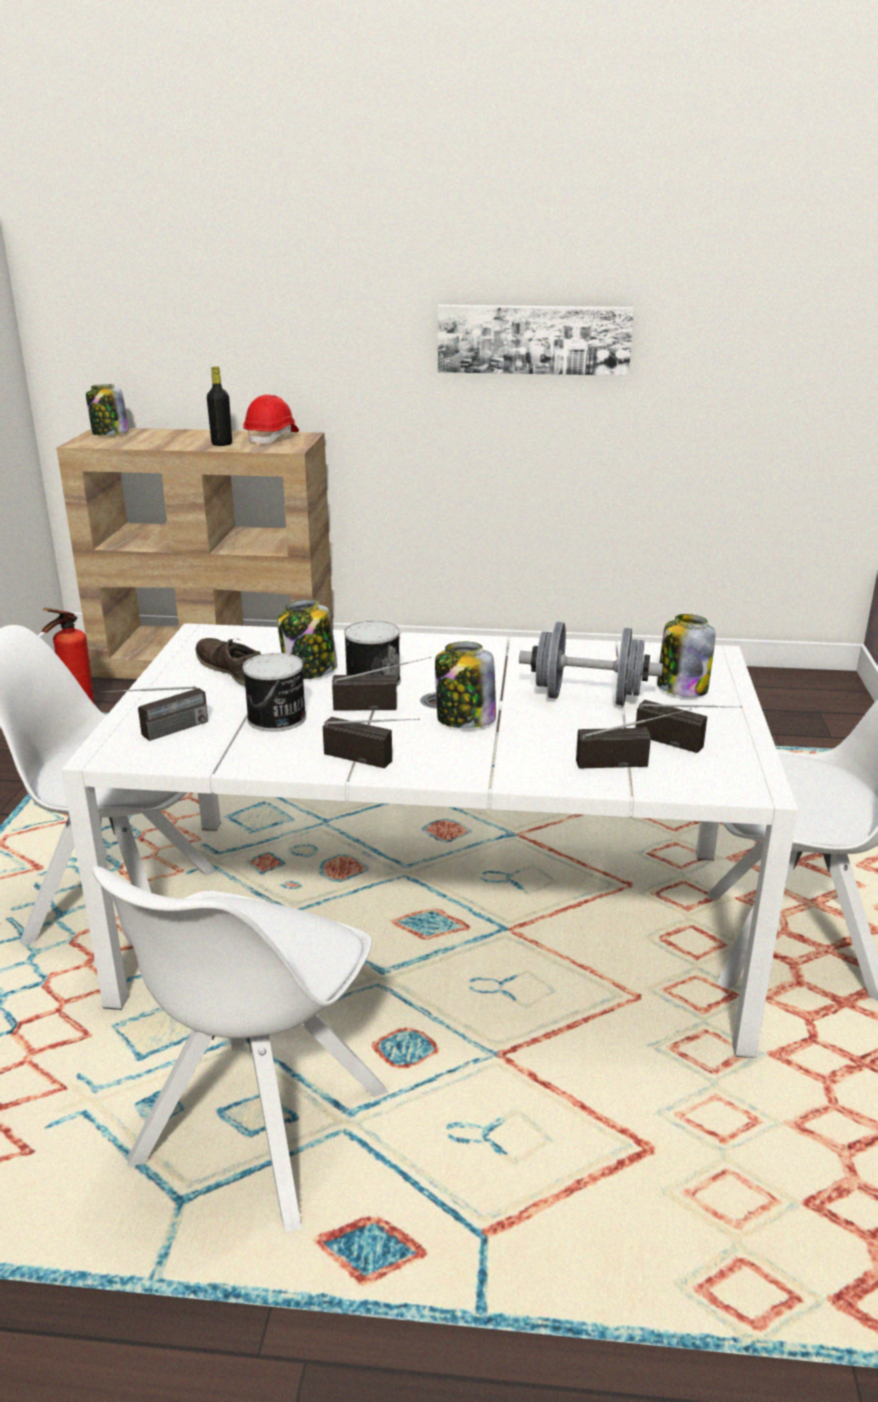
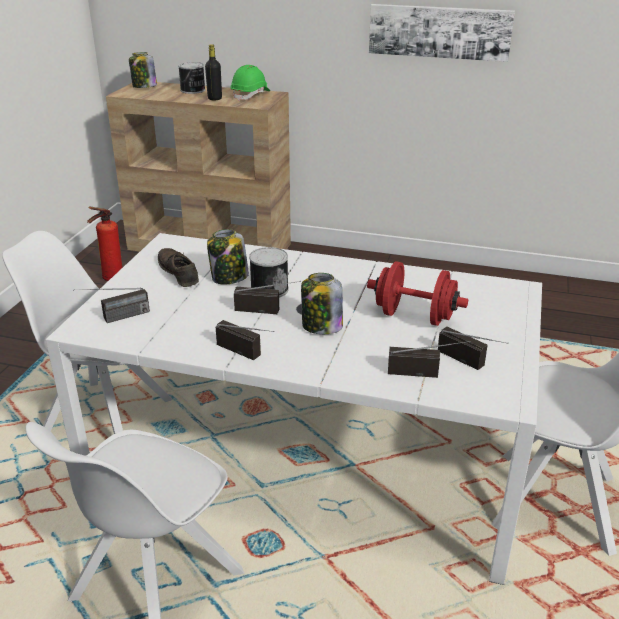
camera: 10 degrees right, 5 degrees up
(272, 438) = (250, 95): red hard hat -> green hard hat
(277, 718) = (195, 314): can -> can (193, 90)
(587, 697) = (414, 316): grey dumbbell -> red dumbbell
(681, 688) = (486, 314): jar -> none

